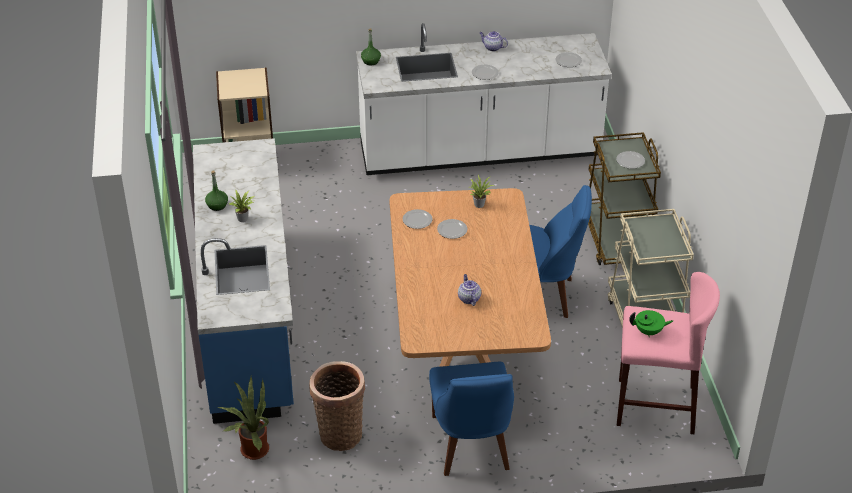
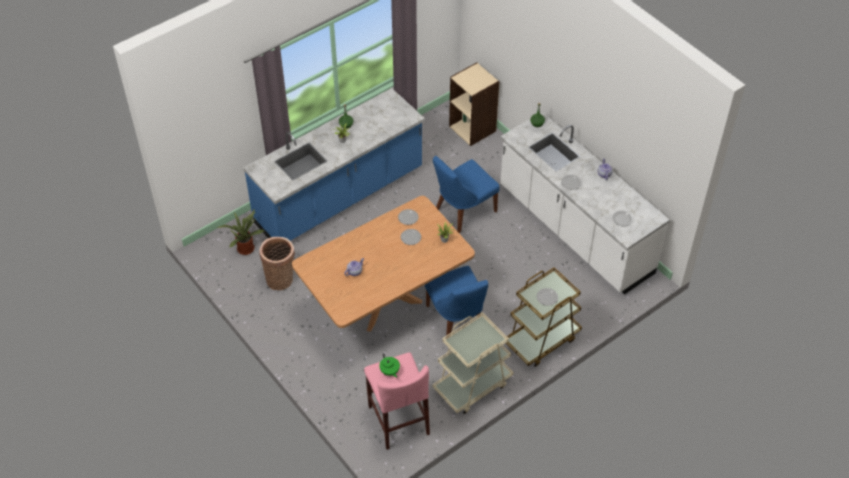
camera: 60 degrees right, 10 degrees up
(471, 446) = (307, 342): blue chair -> blue chair (463, 211)

